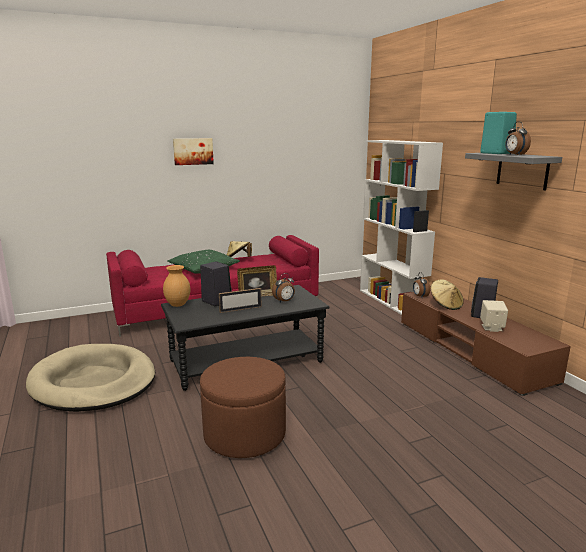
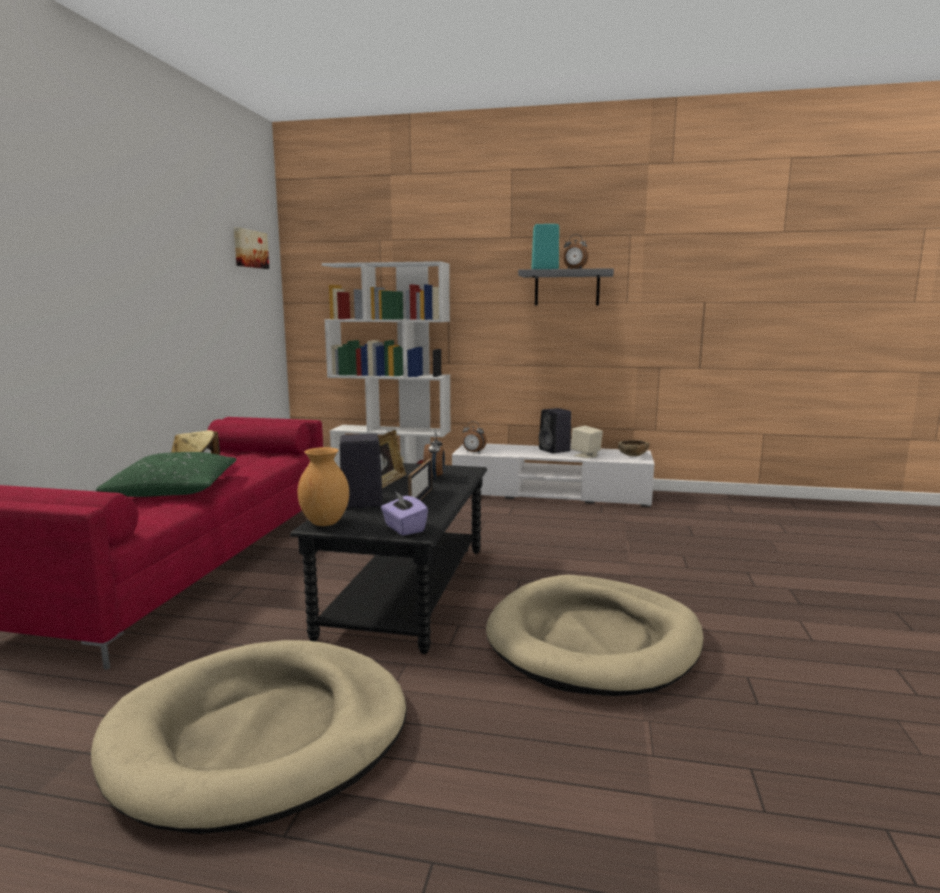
camera: 55 degrees left, 5 degrees down
(187, 320) = (404, 528): none -> purple tissue box
(193, 151) = (82, 262): picture -> picture (249, 249)
(245, 434) = (594, 640): brown ottoman -> beige dog bed
(445, 305) = (511, 452): beige hat -> none
(471, 350) = (551, 493): brown tv stand -> white tv stand
(534, 343) = (633, 455): none -> brown bowl

